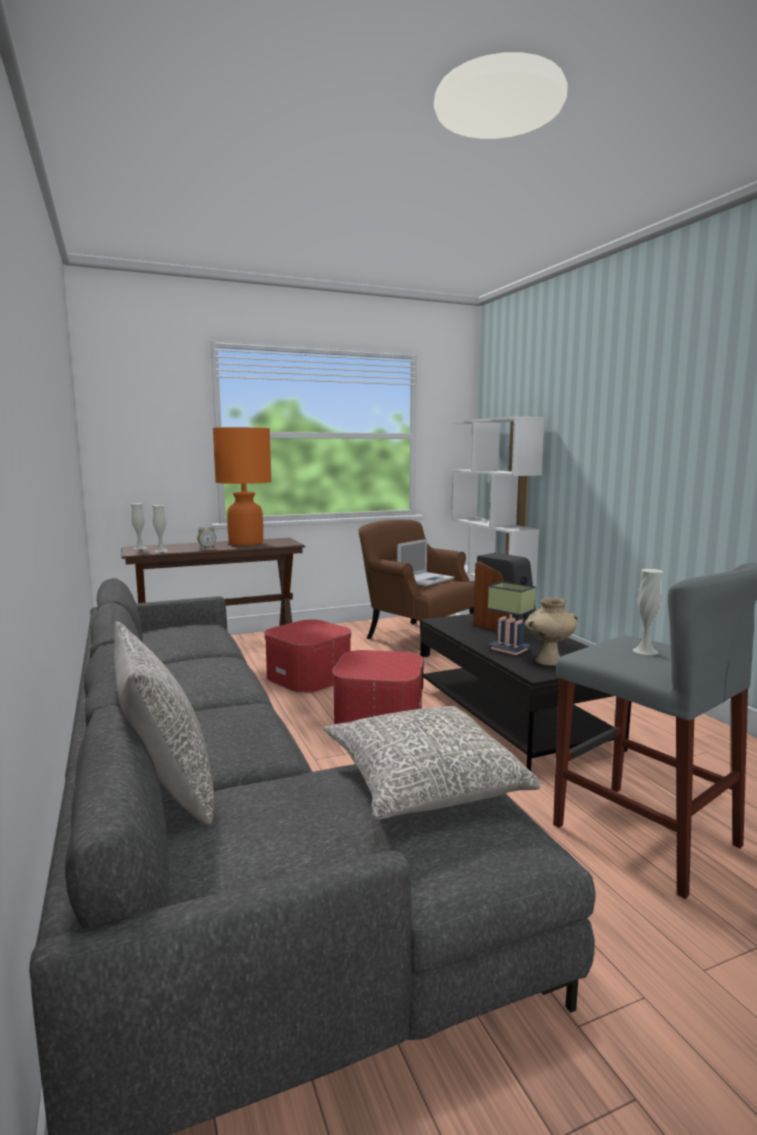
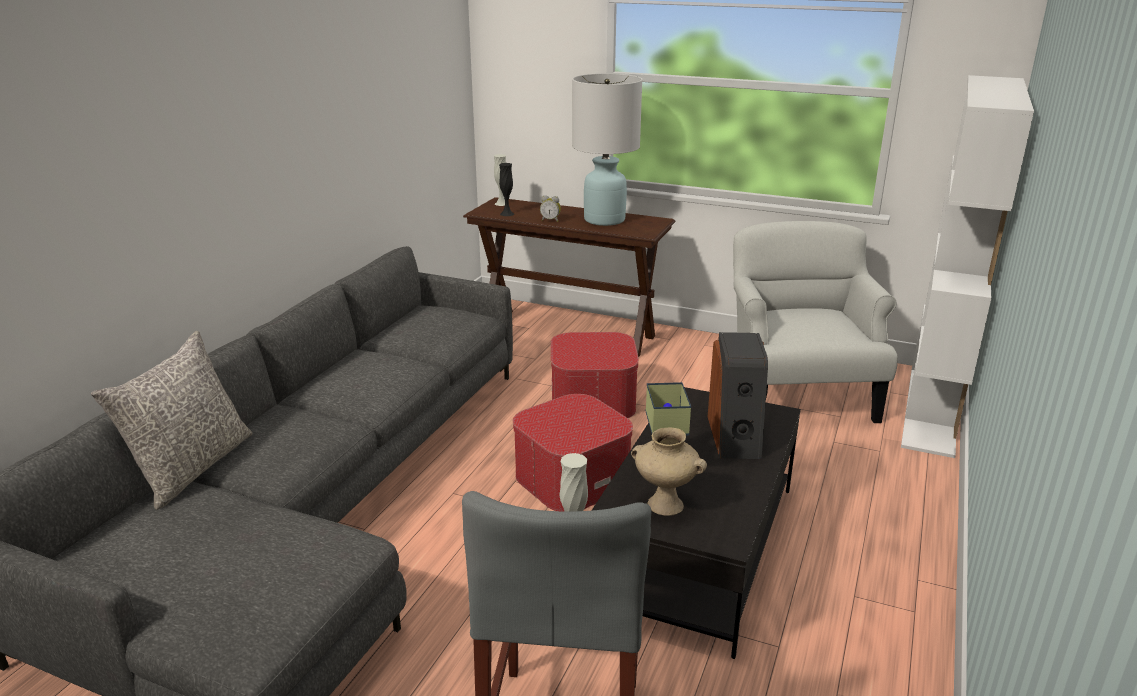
camera: 45 degrees right, 15 degrees up
(161, 550) = (507, 214): white vase -> black vase
(246, 543) = (604, 220): orange table lamp -> white table lamp
(418, 637) = (797, 393): brown armchair -> white armchair
(422, 781) = (296, 556): grey pillow -> none
(426, 579) = (812, 322): laptop -> none

